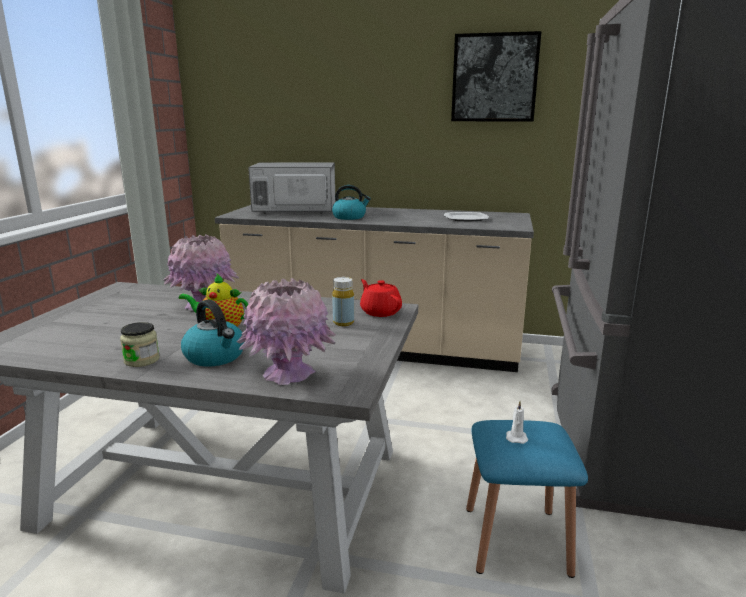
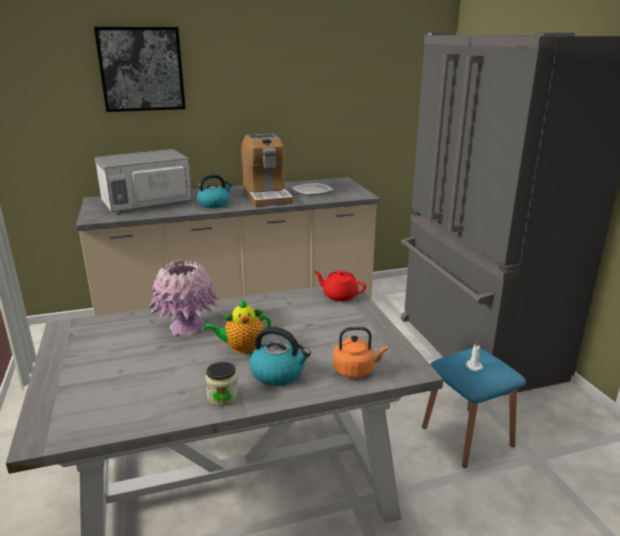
camera: 30 degrees left, 5 degrees up
(289, 374) = (356, 370): pink vase -> orange kettle
(343, 322) = (327, 313): yellow bottle -> none
(410, 217) = (266, 196): none -> coffee machine
(494, 78) = (313, 64): picture -> picture (141, 69)

